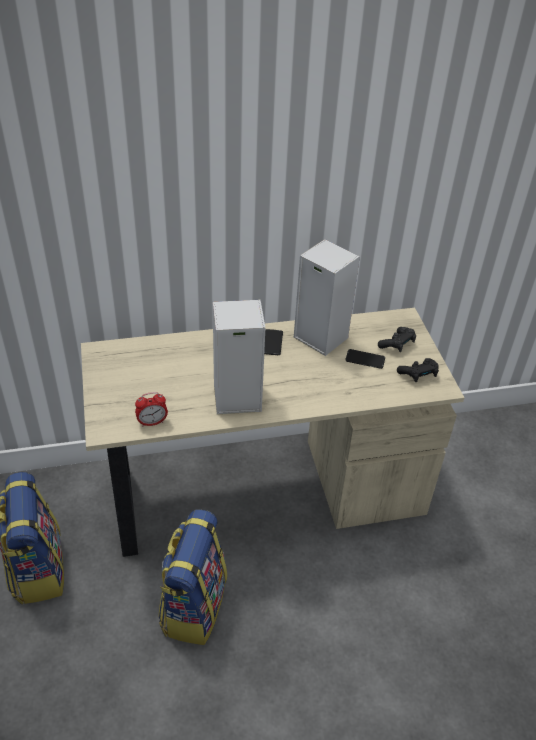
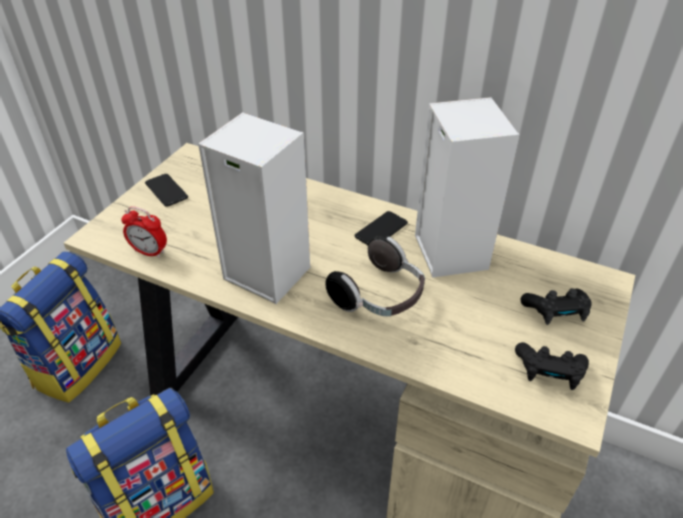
camera: 40 degrees right, 0 degrees up
(310, 379) = (380, 296): none -> headphones
(365, 359) = (485, 309): phone -> phone (166, 190)

